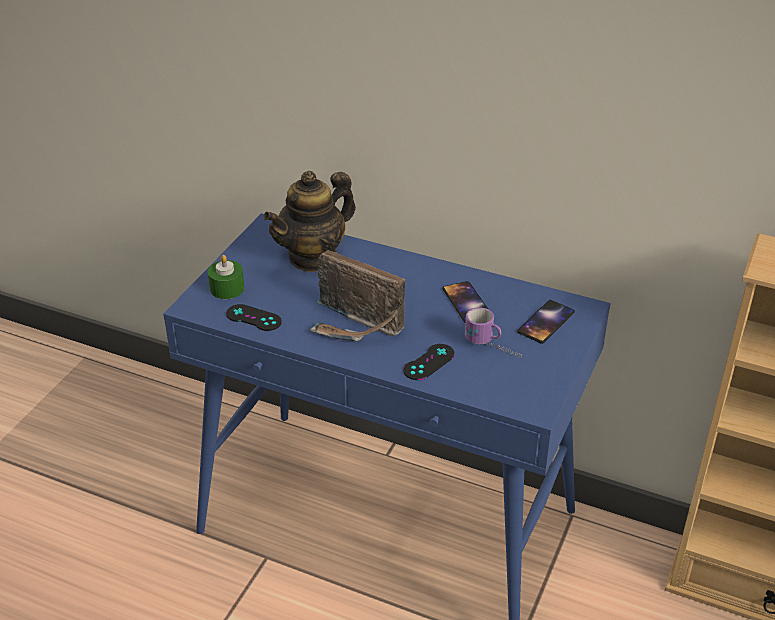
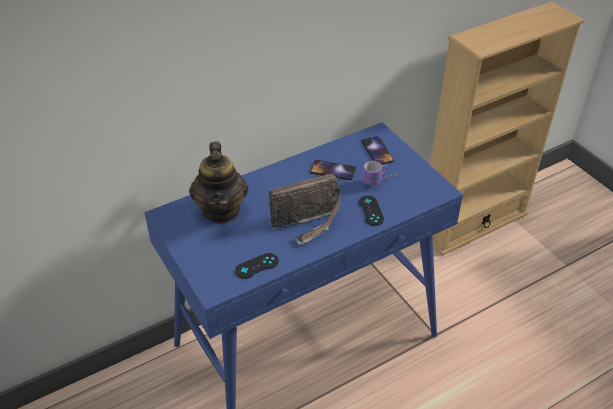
camera: 55 degrees left, 5 degrees up
(227, 288) = (212, 265): green candle -> none

